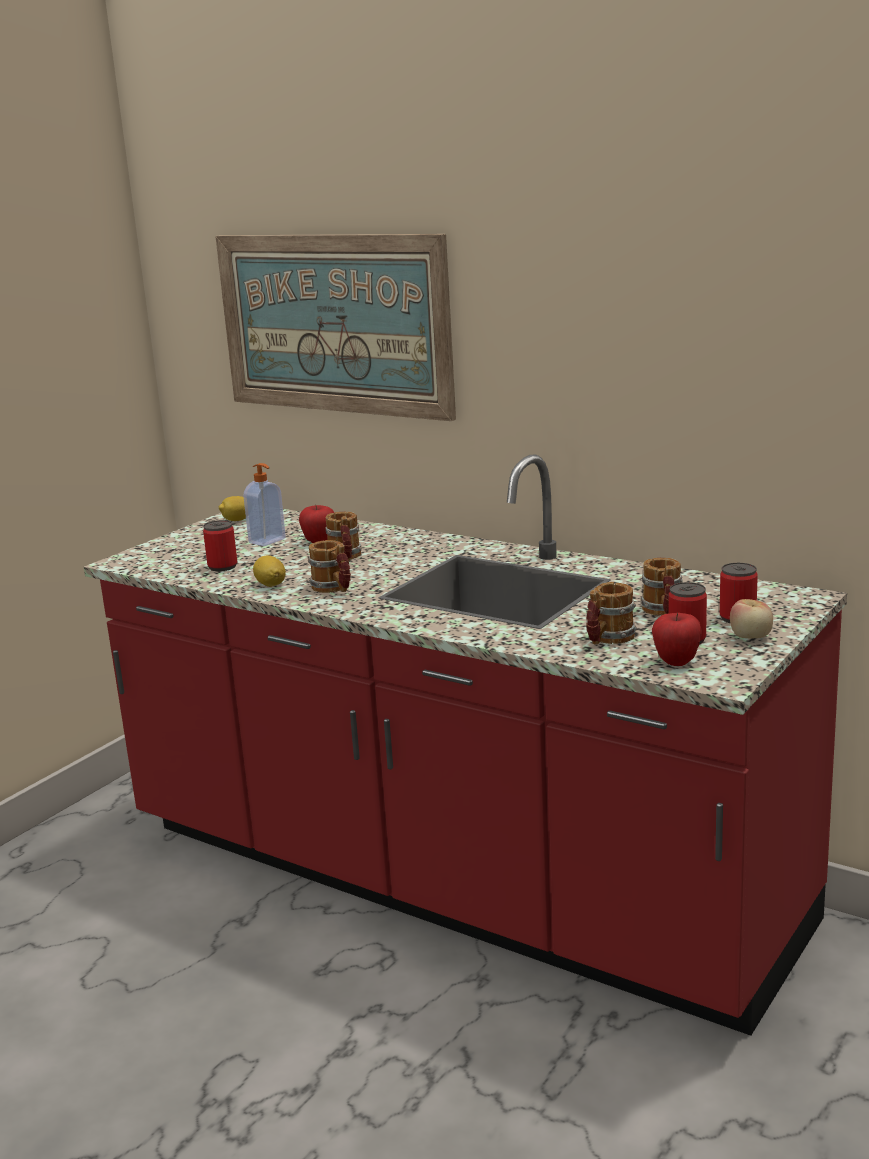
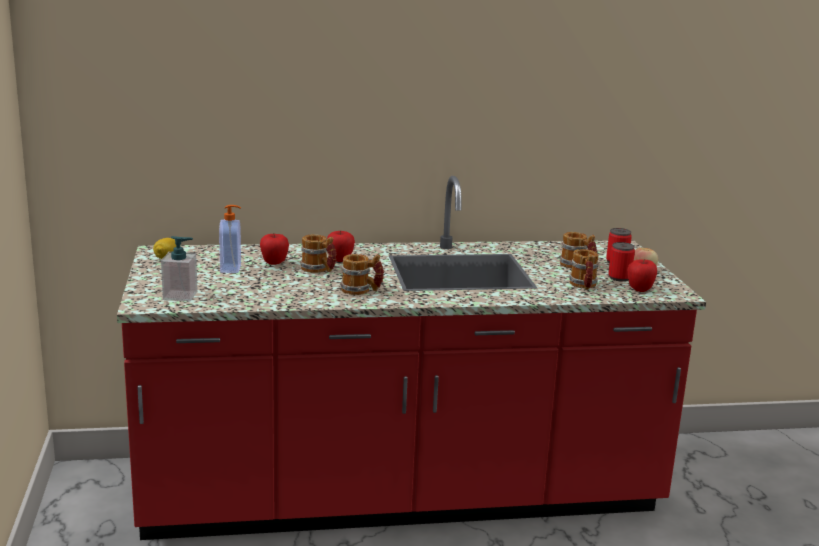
camera: 45 degrees left, 0 degrees up
(166, 559) = (180, 296): none -> soap dispenser
(222, 567) = (242, 292): can -> none
(270, 585) = (310, 297): lemon -> none
(333, 324) = (245, 88): picture -> none
(392, 550) = (340, 260): none -> apple

